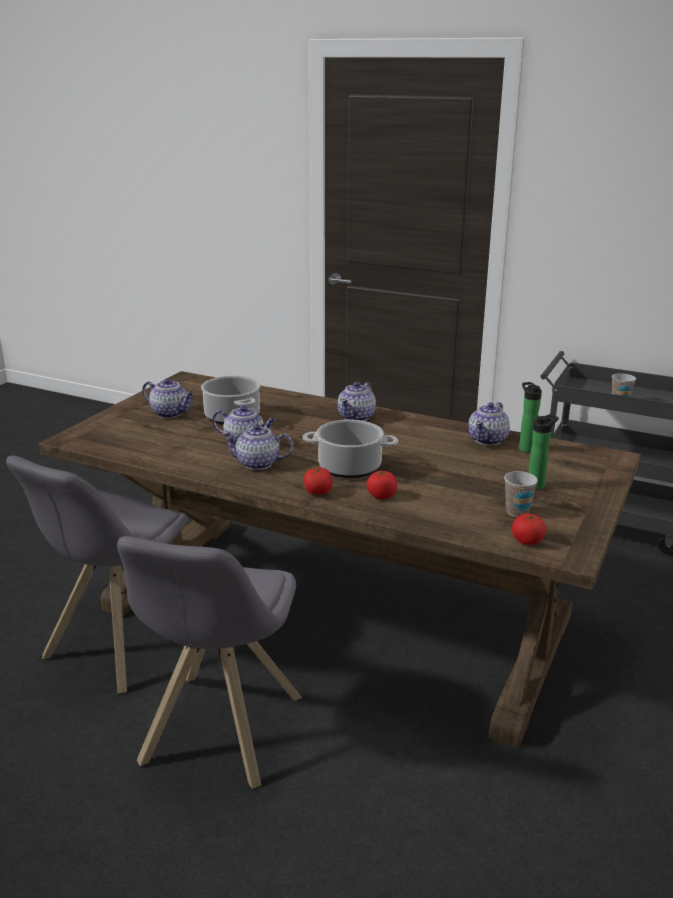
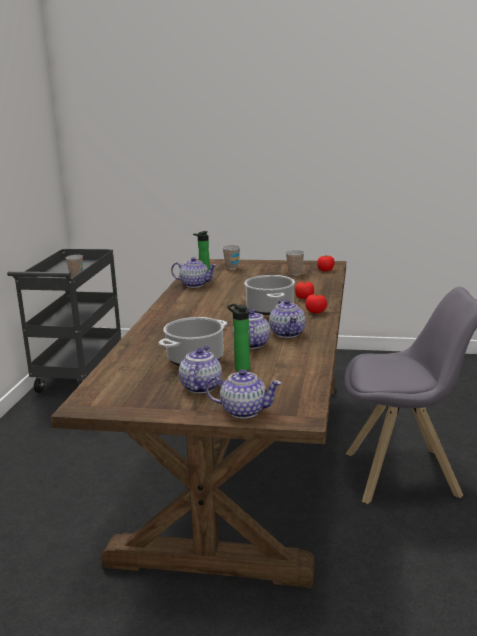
camera: 105 degrees left, 5 degrees down
(121, 644) = (352, 553): grey chair -> none
(357, 417) = (171, 319): teapot -> teapot (243, 411)
(537, 485) = (256, 272): bottle -> bottle (240, 368)
(573, 472) = (232, 267): none -> cup

